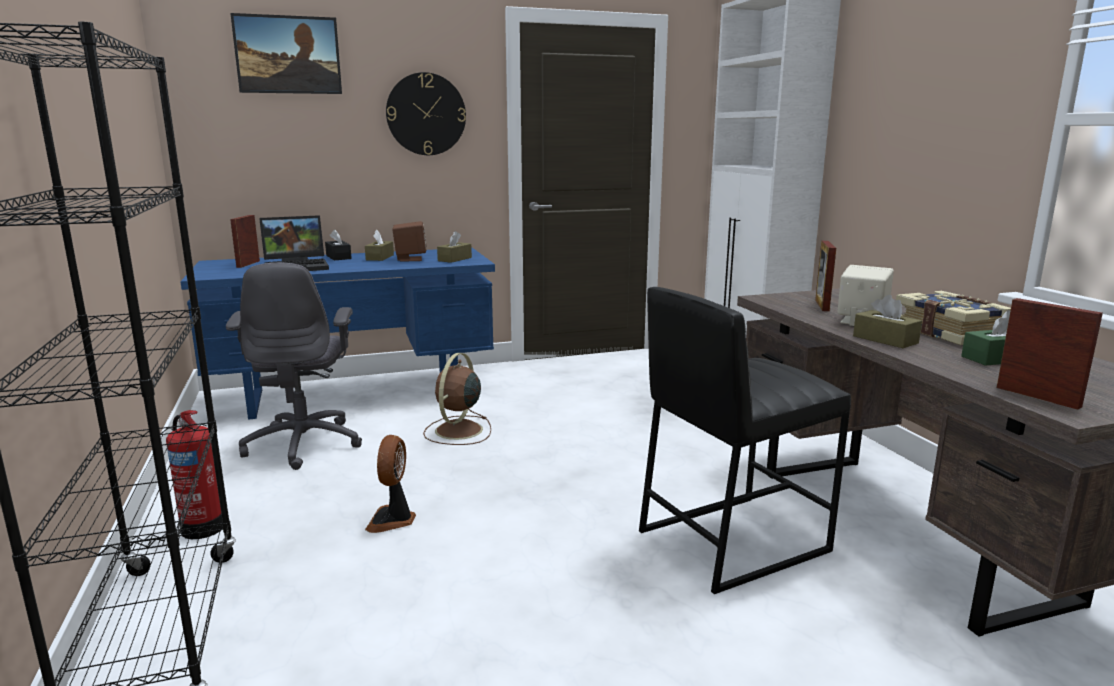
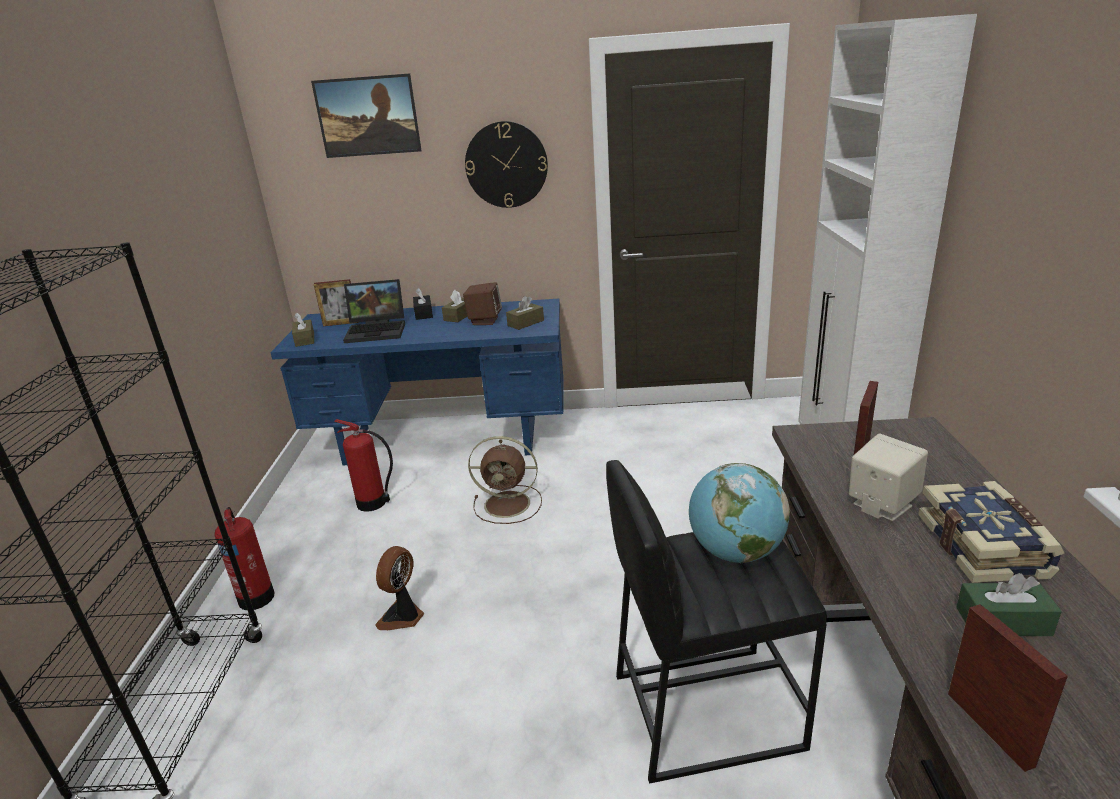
camera: 20 degrees right, 10 degrees up
(248, 264) = (341, 323): picture frame -> picture frame turned 120 degrees counterclockwise
(304, 443) = (373, 503): grey office chair -> fire extinguisher
(458, 431) = (509, 504): brown fan -> brown fan turned 120 degrees counterclockwise
(759, 367) = (735, 552): none -> globe
(885, 339) = (882, 552): brown tissue box -> brown tissue box (305, 339)

